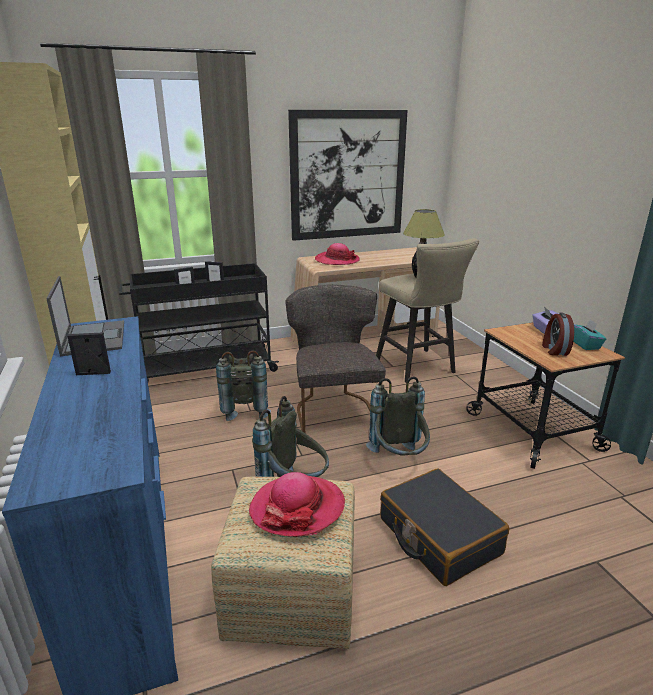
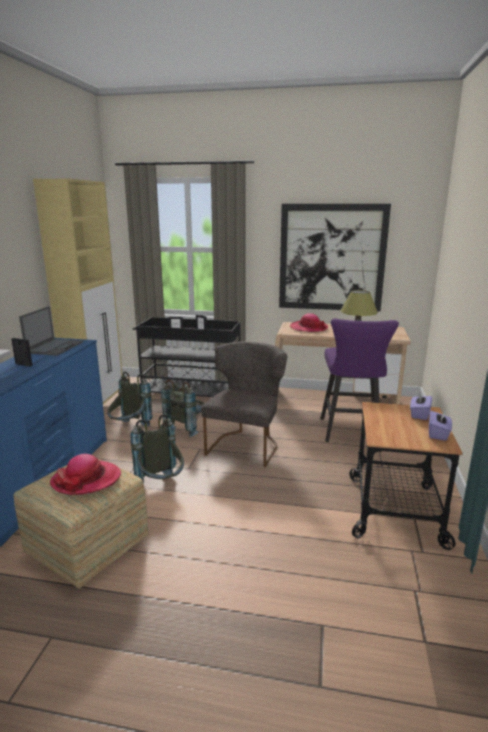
camera: 30 degrees right, 5 degrees down
(399, 460) = (252, 494): grey backpack -> grey backpack (129, 428)
(418, 368) = (350, 433): beige stool -> purple stool
(438, 536) = (218, 553): black suitcase -> none
(554, 350) = (398, 430): alarm clock -> none
(585, 345) = (438, 434): turquoise tissue box -> purple tissue box

